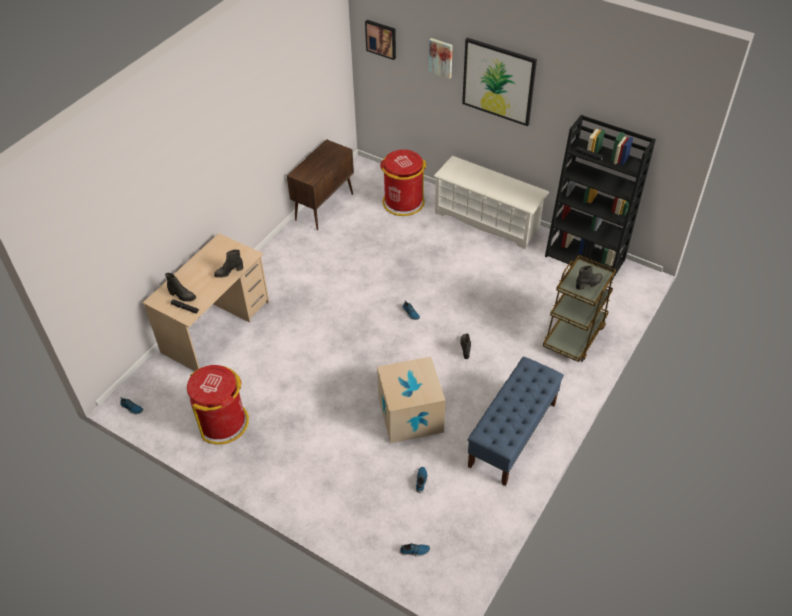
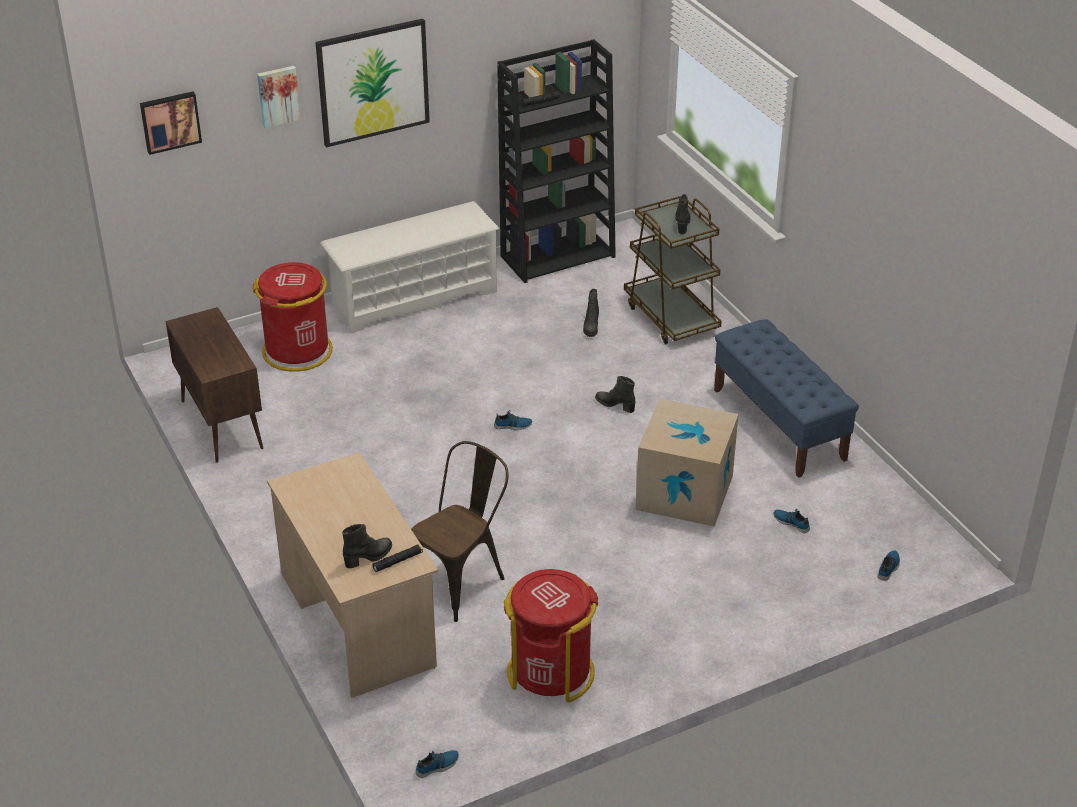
camera: 60 degrees left, 10 degrees down
(229, 272) = (365, 495): black boot -> black boot (591, 327)
(270, 352) = (461, 579): none -> brown chair

